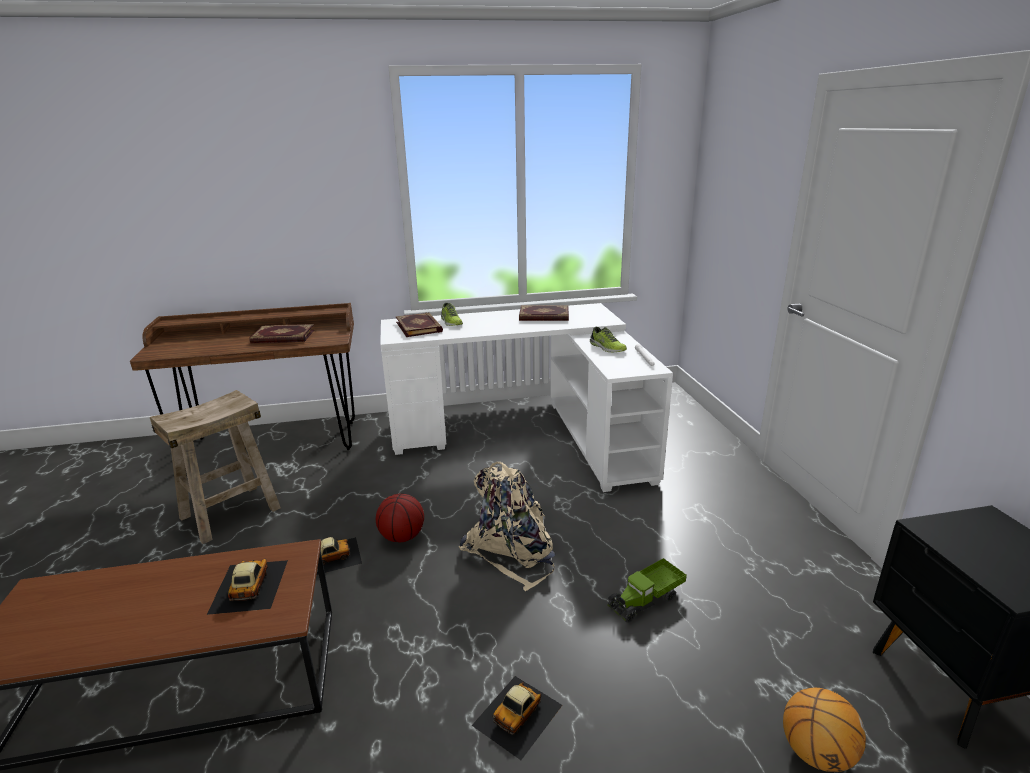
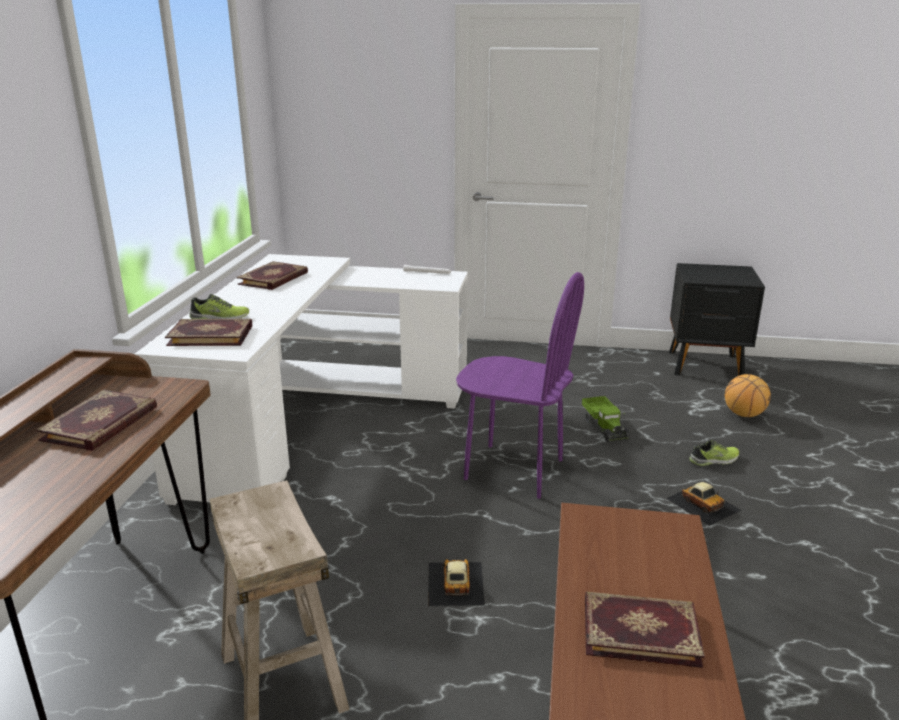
camera: 70 degrees left, 0 degrees up
(129, 606) = (640, 630): none -> book
(248, 586) = (628, 546): toy car -> none
(402, 536) = (449, 529): basketball -> none
(512, 551) = (513, 470): beige backpack -> purple chair
(606, 348) = (384, 278): shoe -> shoe (714, 460)

